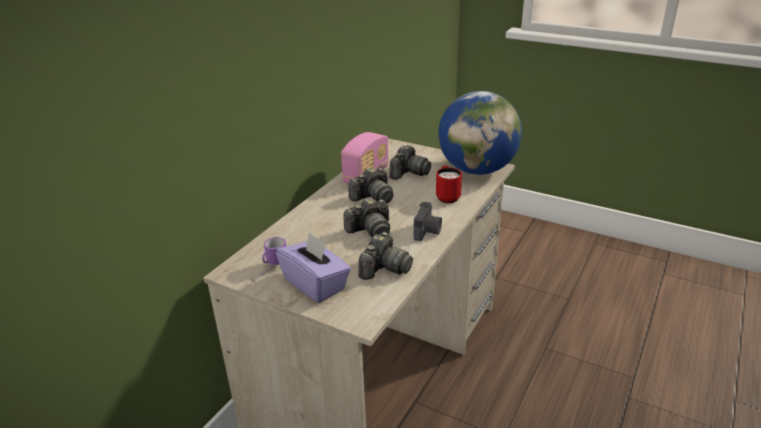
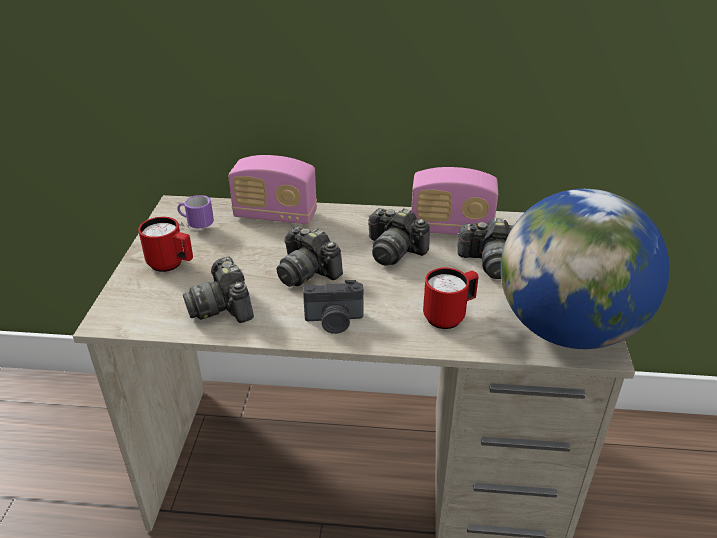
camera: 65 degrees right, 5 degrees up
(291, 230) = (275, 216): none -> radio
(315, 284) = (171, 265): purple tissue box -> red mug
(384, 268) = (223, 307): camera -> camera turned 60 degrees clockwise

